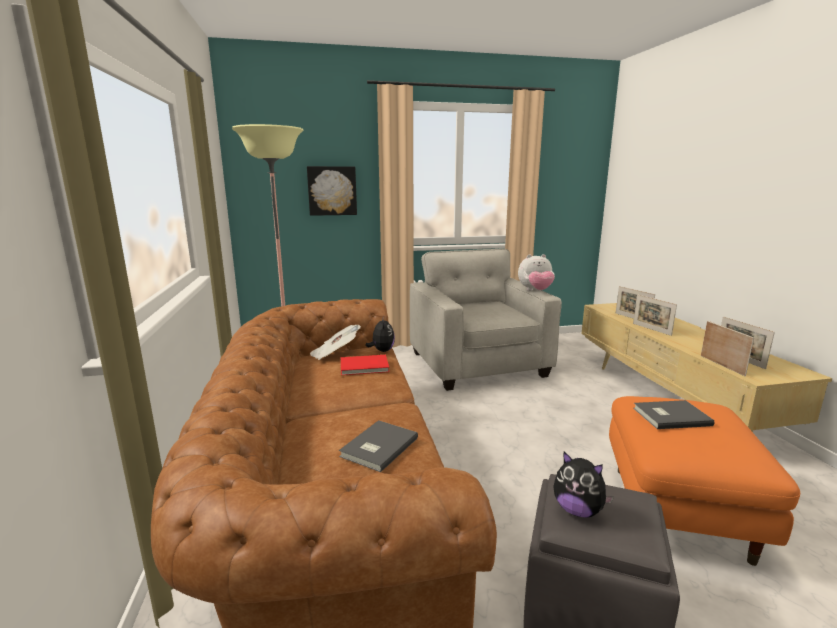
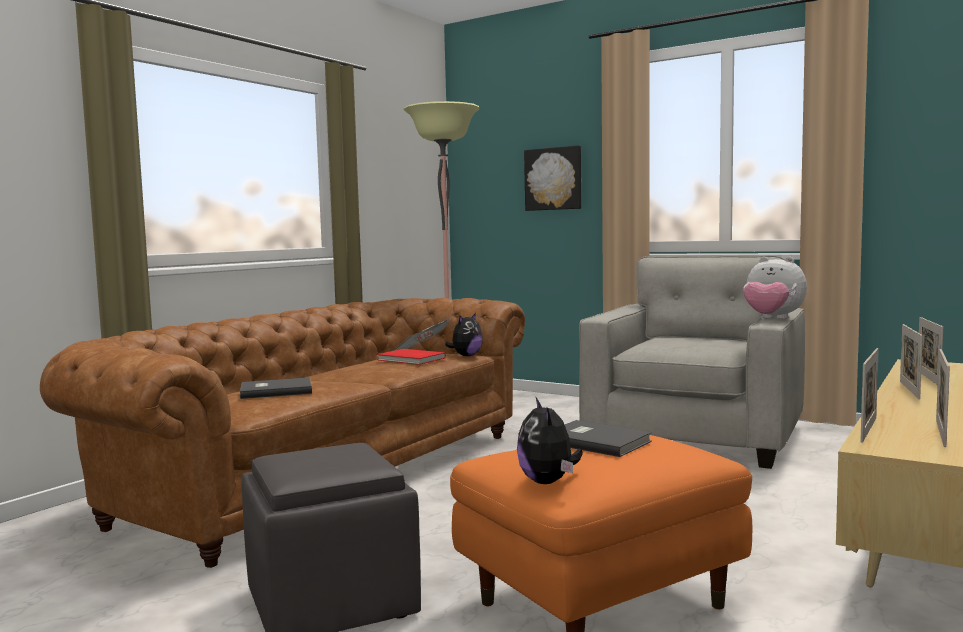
camera: 45 degrees right, 10 degrees down
(578, 510) = (307, 453): plush toy -> plush toy (548, 482)

